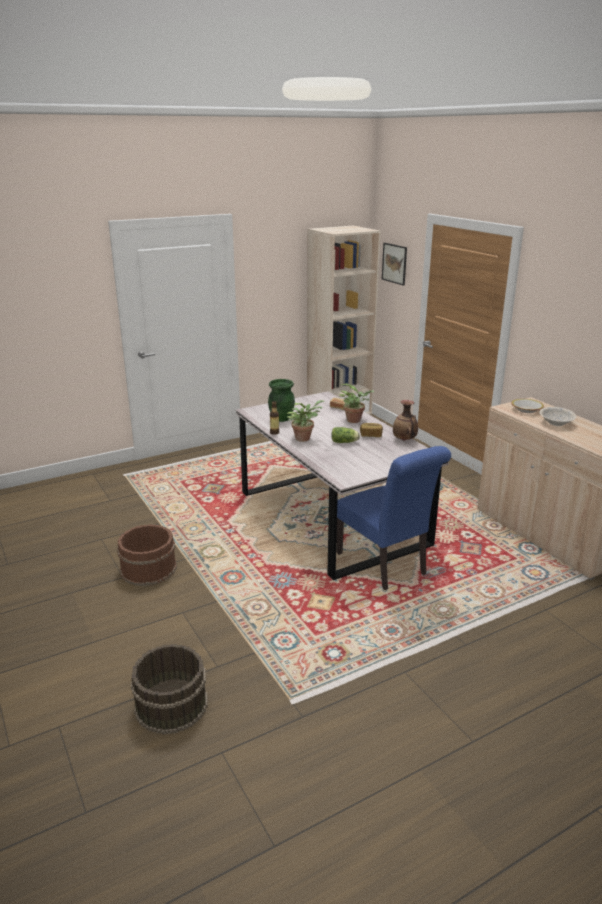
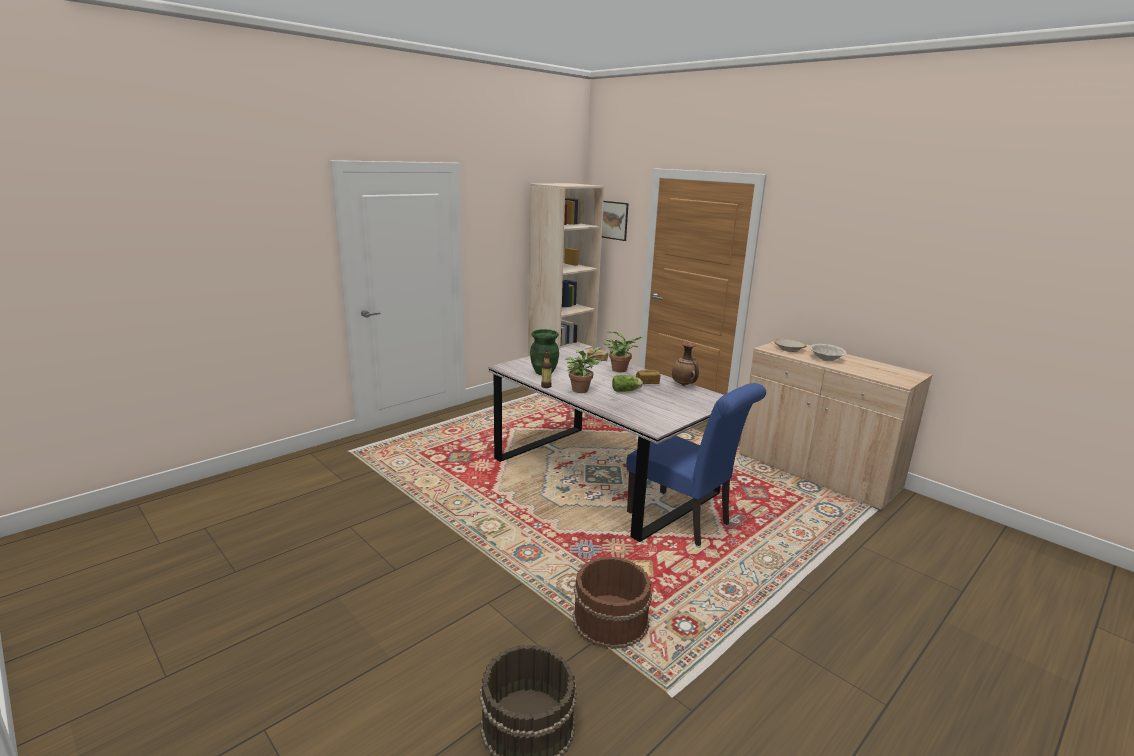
camera: 15 degrees left, 5 degrees down
(148, 569) = (423, 555): brown bucket -> brown bucket (609, 620)

